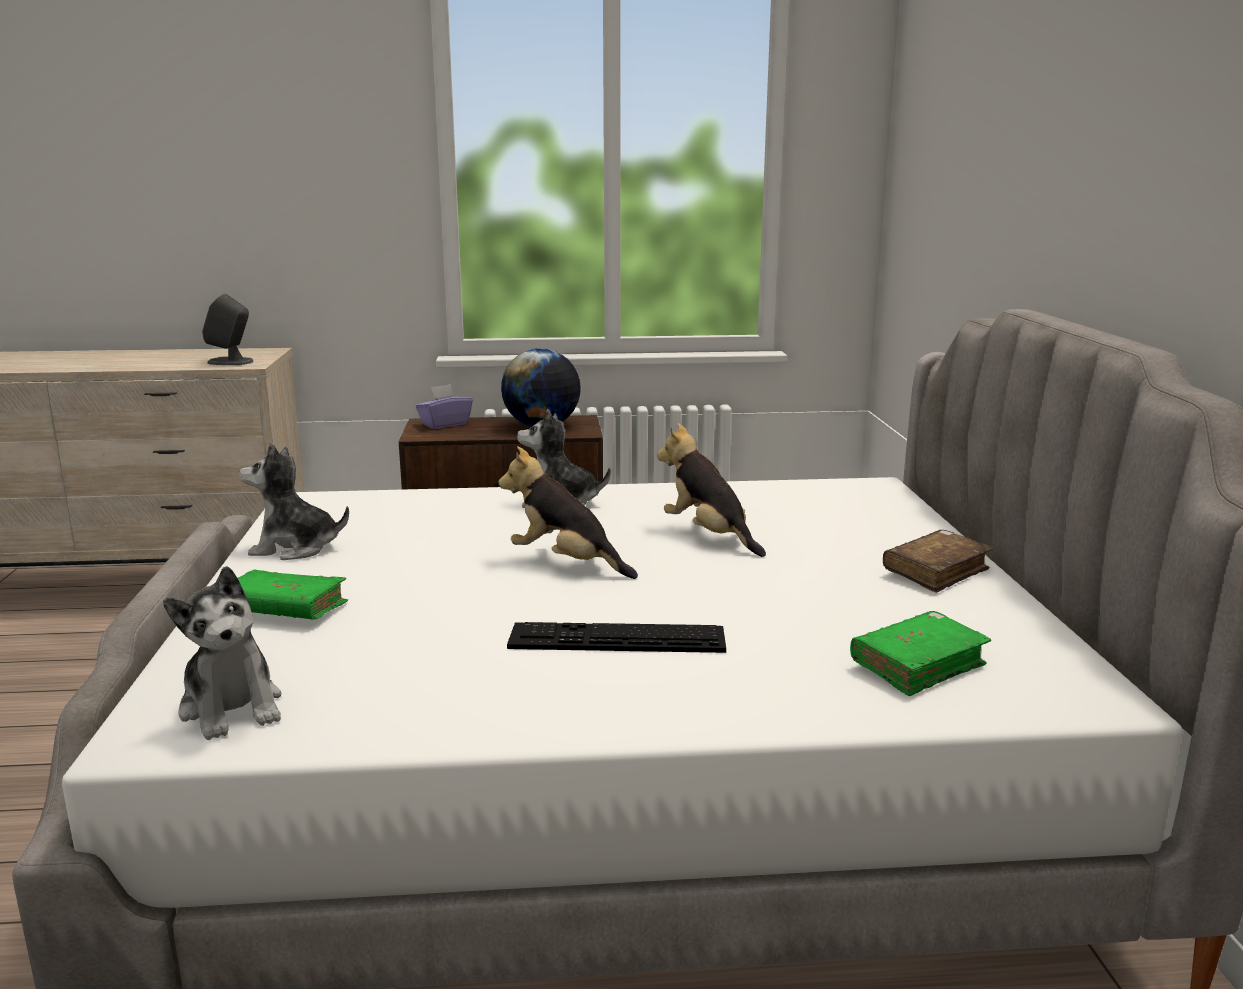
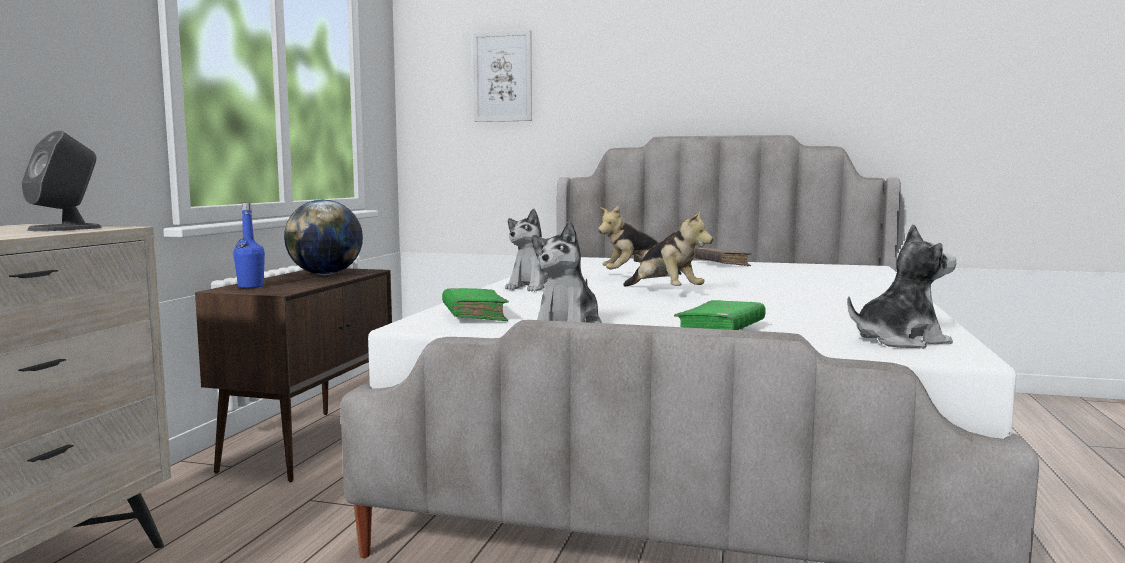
camera: 70 degrees left, 10 degrees down
(445, 424) = (251, 286): purple tissue box -> blue bottle
(566, 563) = (665, 292): plush toy -> plush toy turned 90 degrees counterclockwise
(617, 638) = (794, 293): keyboard -> none
(918, 666) = (836, 274): green book -> green book (474, 316)
(943, 174) = (502, 76): none -> picture

